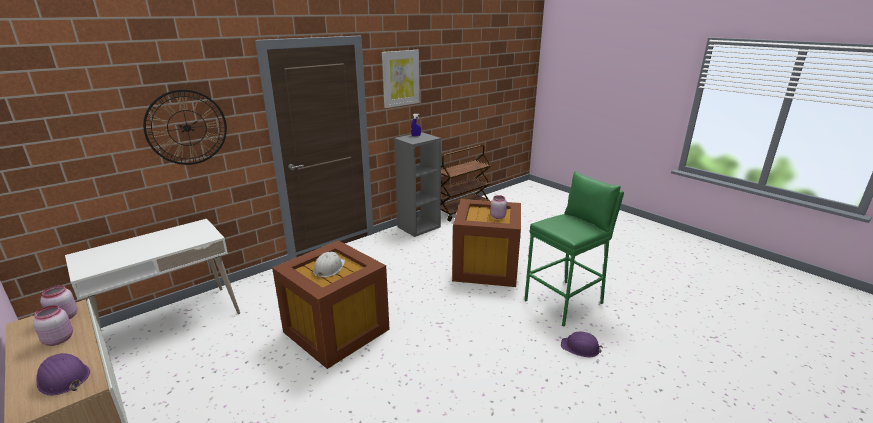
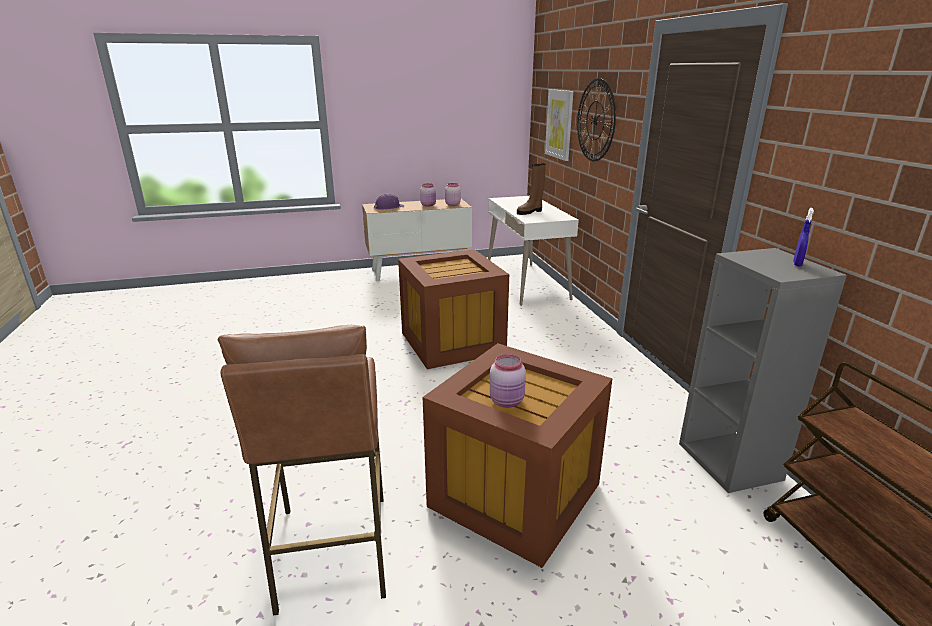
camera: 115 degrees right, 0 degrees up
(171, 242) = (530, 212): none -> brown boot
(329, 268) = (454, 270): white hard hat -> none
(400, 78) = (845, 114): picture -> picture (559, 124)
(564, 302) = (332, 551): green stool -> brown stool
(580, 348) = (233, 503): purple hard hat -> none

